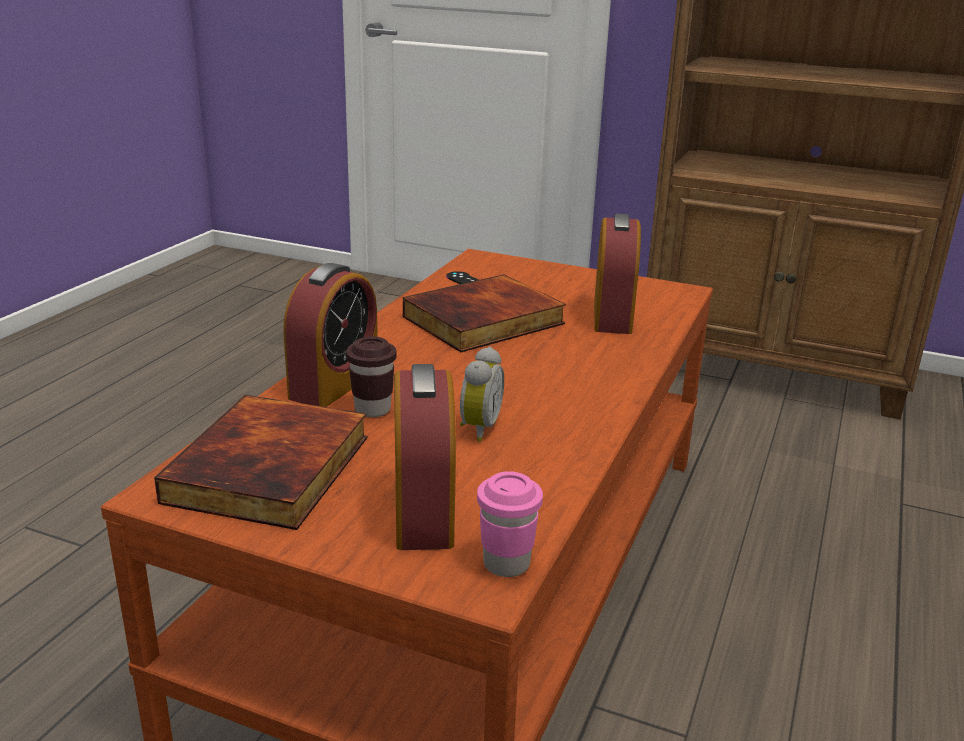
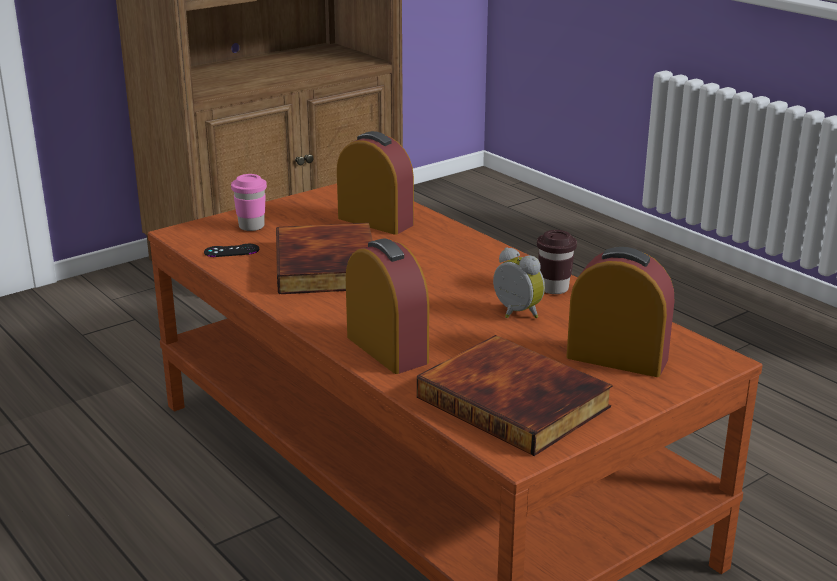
camera: 60 degrees left, 0 degrees up
(372, 409) = (450, 344): brown cup -> brown cup (554, 288)
(506, 564) = (695, 347): pink cup -> pink cup (251, 226)

